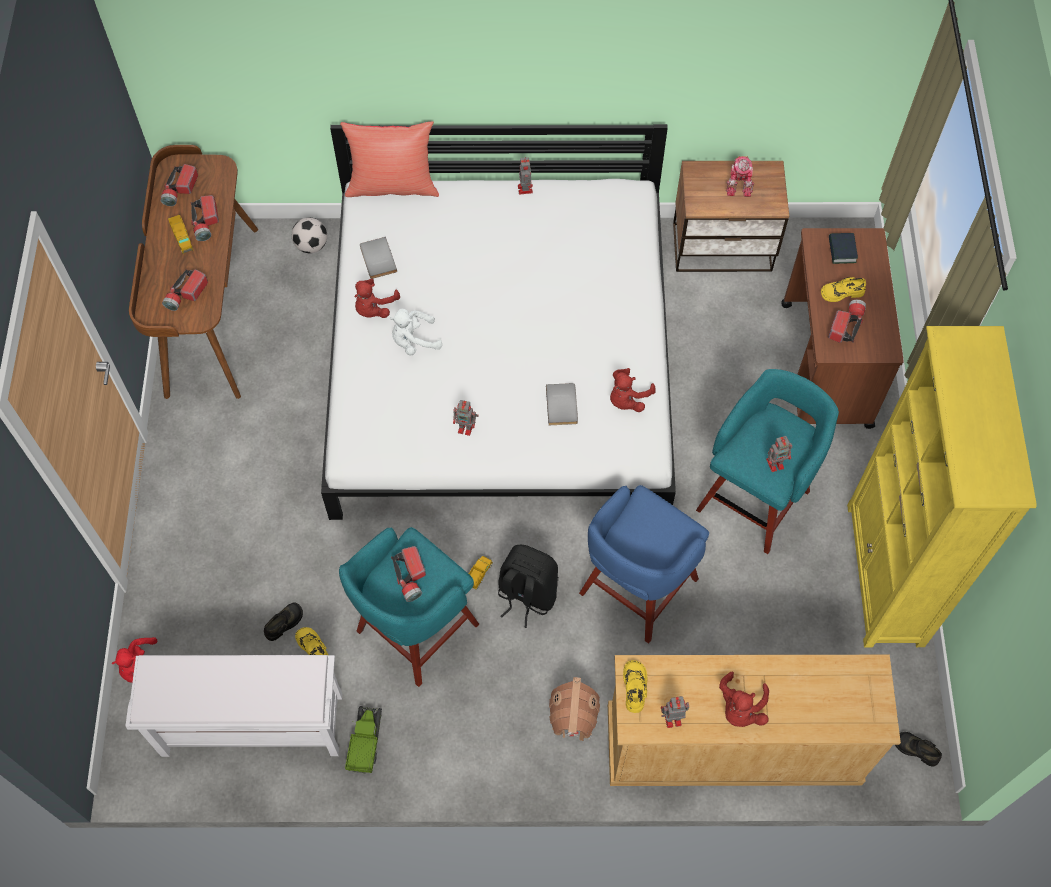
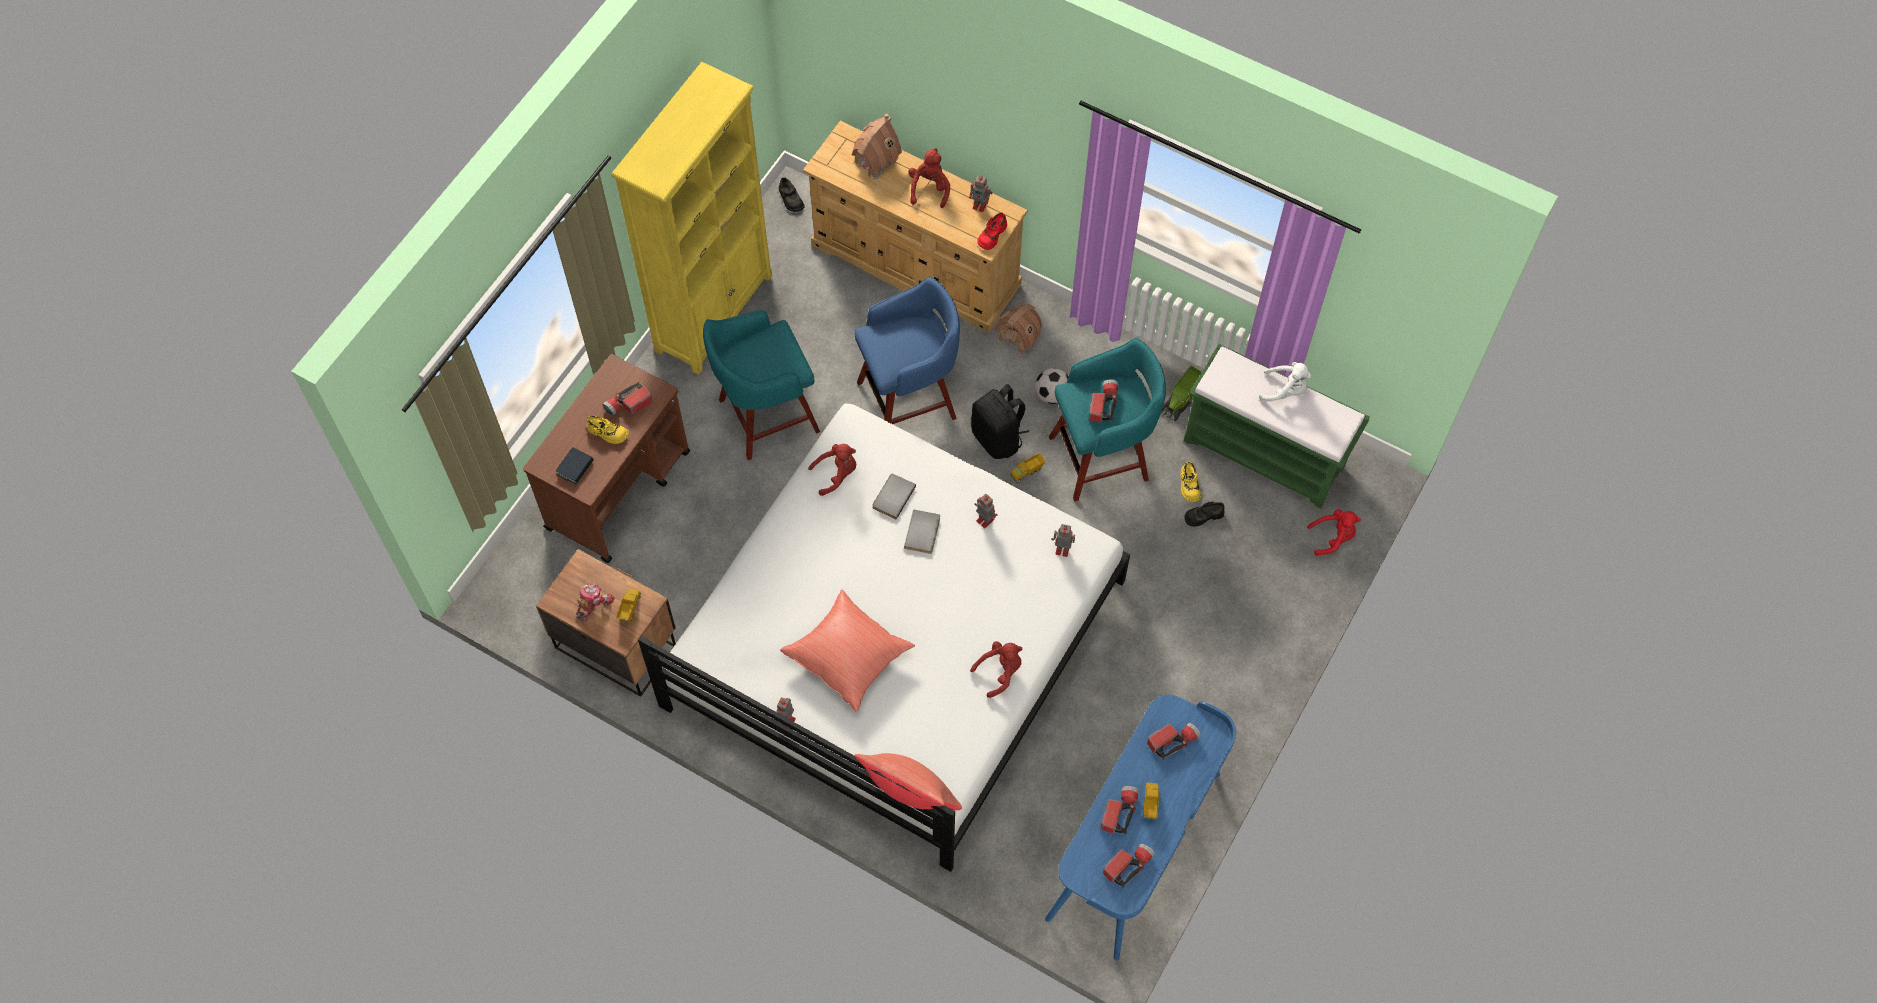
camera: 150 degrees left, 0 degrees up
(210, 310) = (1136, 846): brown desk -> blue desk
(250, 725) = (1265, 453): white bench -> green bench
(311, 245) = (1001, 867): football -> football (1052, 395)
(376, 259) = (970, 720): grey book -> grey book (924, 533)
(414, 341) = (983, 620): white plush toy -> white plush toy (1285, 390)
(508, 258) = (849, 656): none -> red pillow
(635, 687) = (992, 235): yellow shoe -> red shoe
(708, 193) = (630, 609): none -> toy truck
(740, 708) = (929, 188): red plush toy -> red plush toy turned 45 degrees counterclockwise
(776, 463) = (768, 344): toy robot -> toy robot (1061, 549)
(823, 711) = (875, 160): none -> toy house

